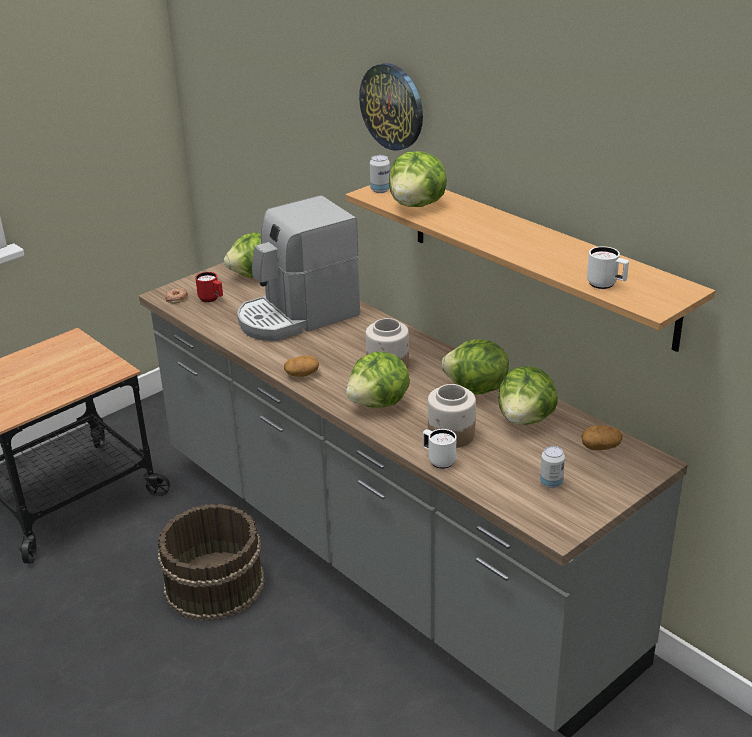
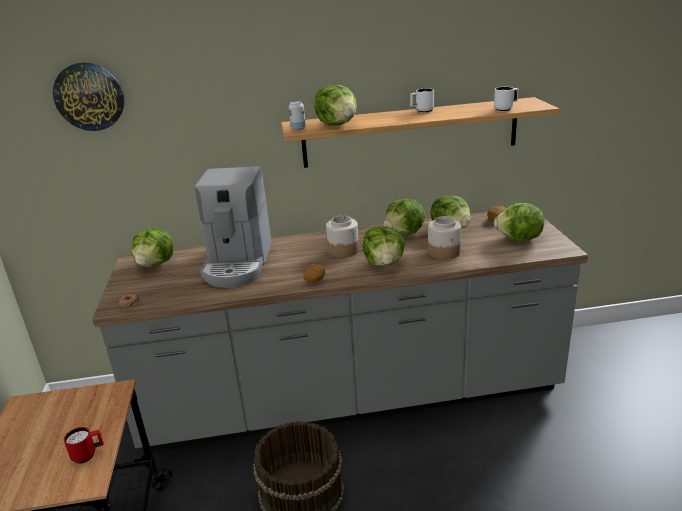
camera: 55 degrees left, 5 degrees down
(211, 299) = (158, 288): red mug -> red mug (88, 455)
(392, 106) = (267, 72): wall clock -> wall clock (89, 97)
(438, 460) = (467, 262): white mug -> white mug (422, 111)
(551, 483) = (519, 239): can -> lettuce

